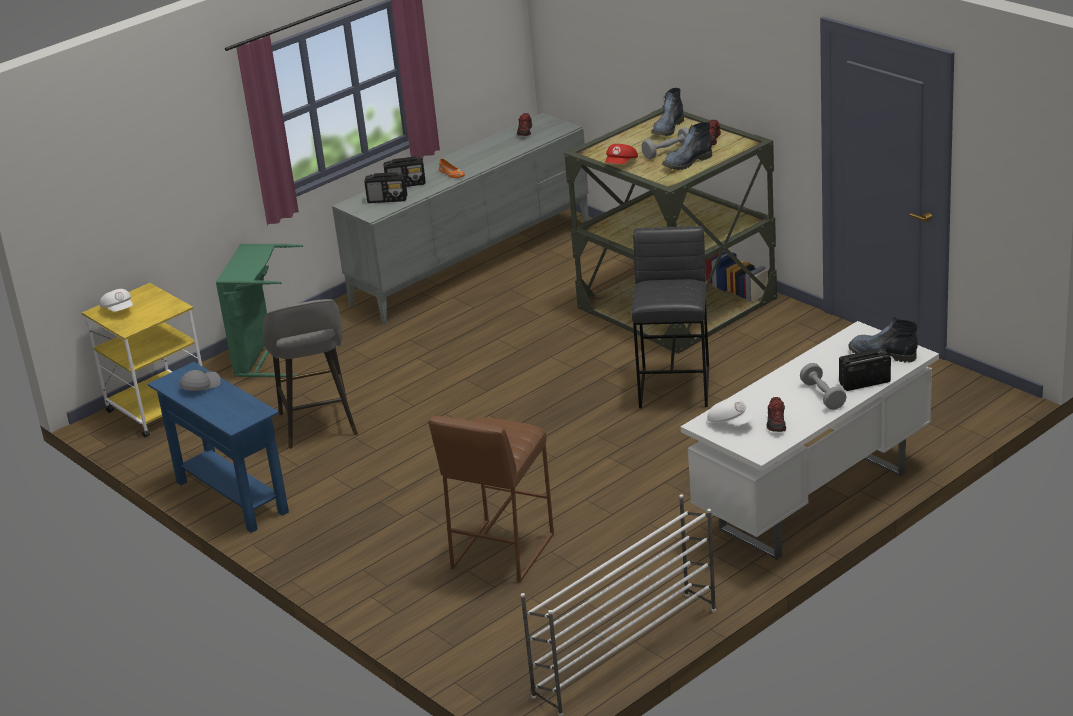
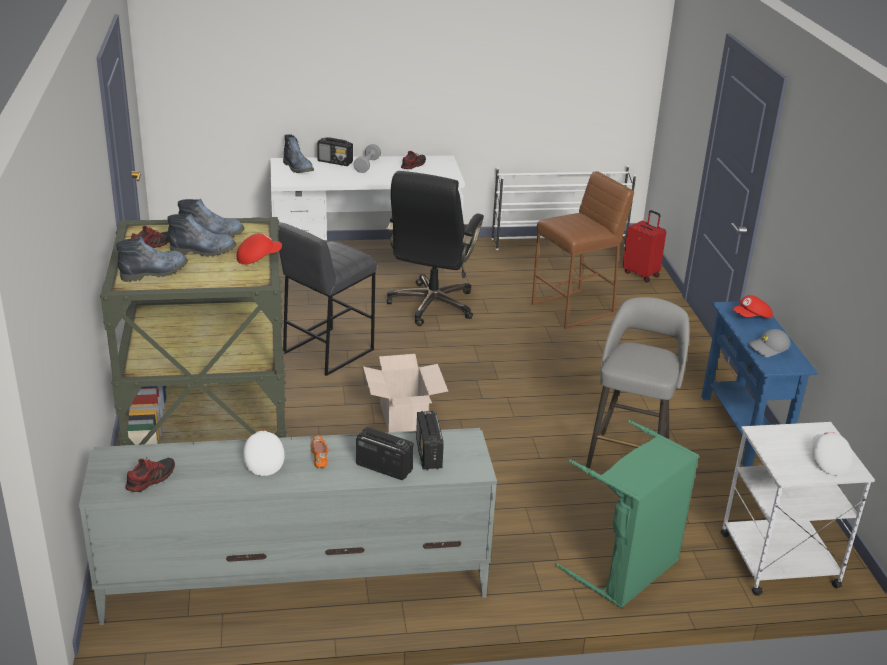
camera: 150 degrees left, 0 degrees up
(160, 408) = (776, 561): yellow cart -> white cart
(230, 410) = (751, 317): none -> red cap
(387, 199) = (428, 454): radio -> radio turned 135 degrees counterclockwise
(469, 651) = (641, 274): none -> red suitcase
(535, 370) = (403, 417): none -> cardboard box
(654, 480) = (433, 303): none -> black office chair
(667, 152) = (204, 251): grey dumbbell -> boot
(730, 422) = (436, 174): white cap -> white cap (263, 460)

